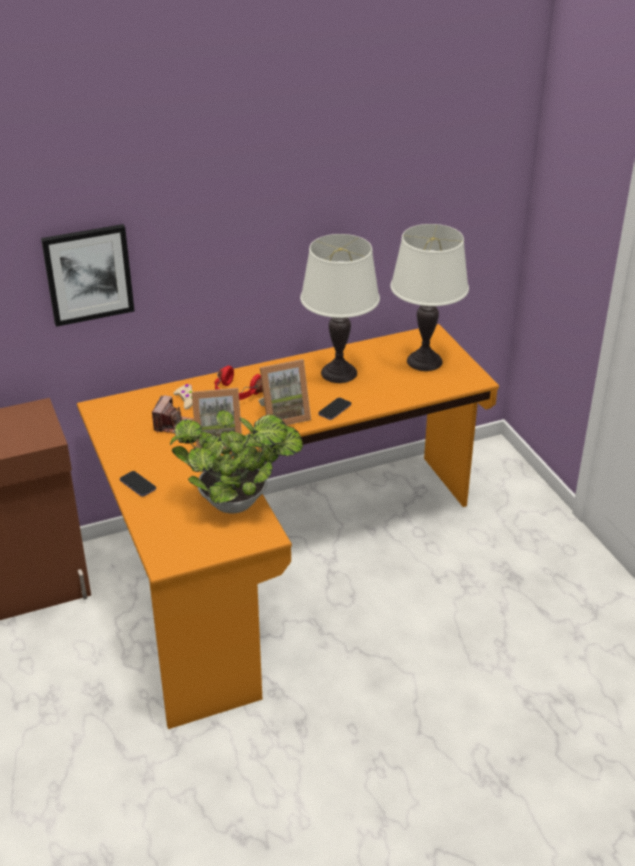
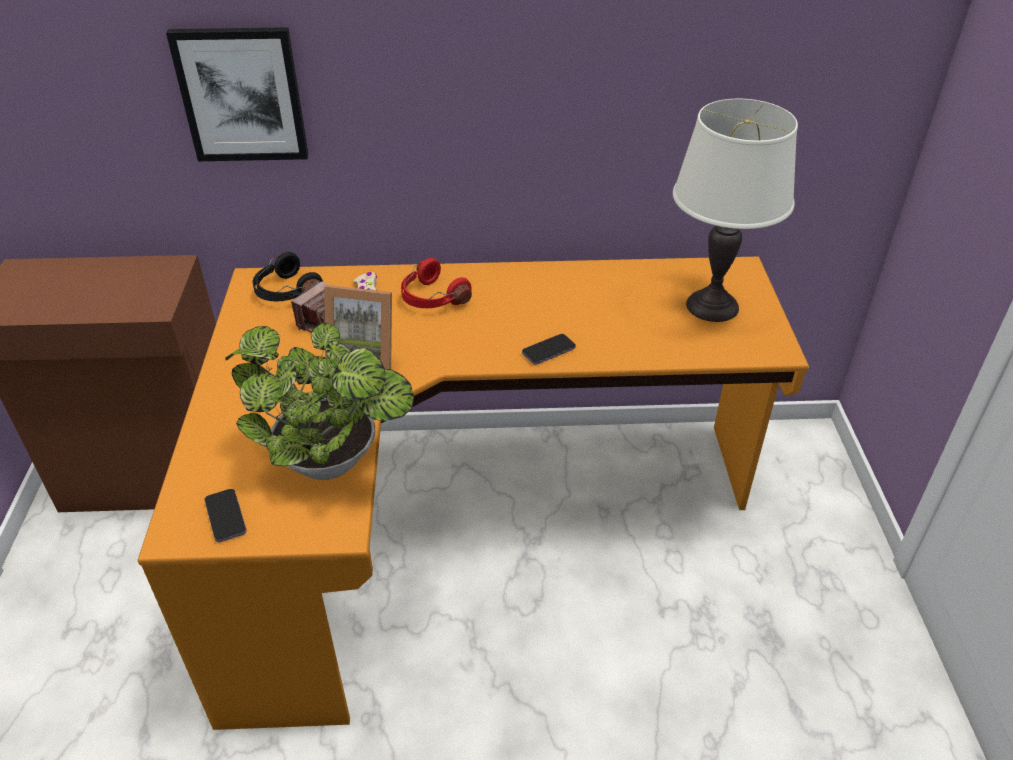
camera: 20 degrees right, 5 degrees up
(128, 410) = (286, 292): none -> black headphones
(138, 485) = (224, 400): phone -> phone (225, 517)
(283, 415) = (475, 343): picture frame -> none
(339, 373) = (583, 298): white table lamp -> none

